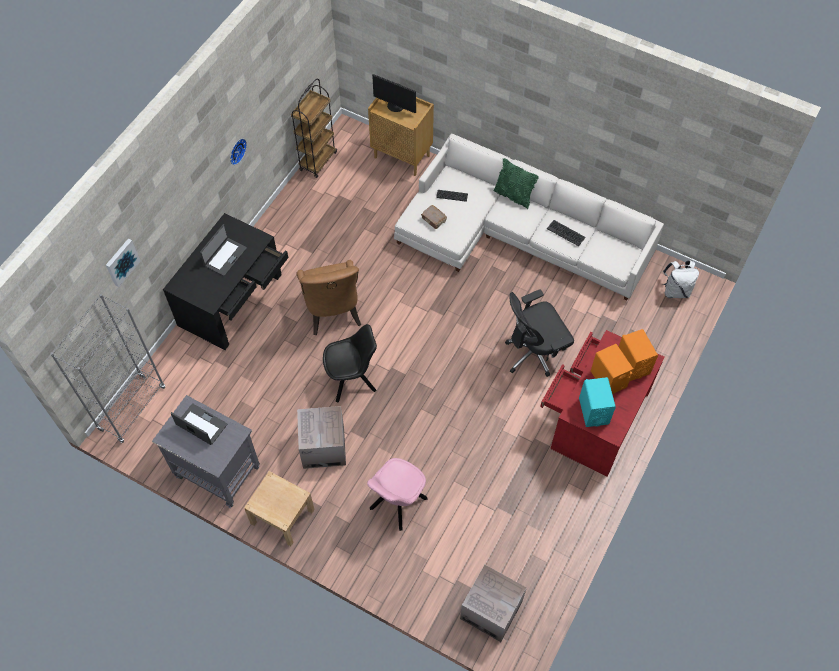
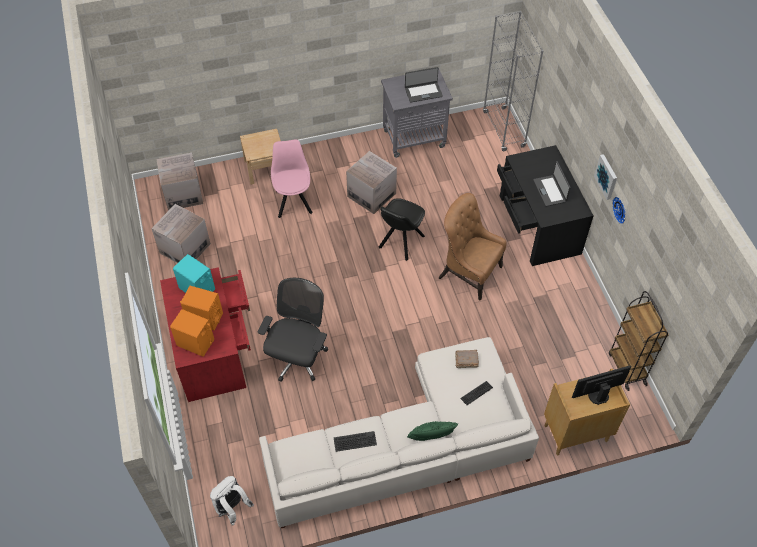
camera: 135 degrees right, 5 degrees down
(121, 262) = (559, 71): picture -> picture (607, 176)
(282, 516) = (351, 148): beige nightstand -> beige nightstand (265, 168)
(541, 541) = (185, 248): none -> cardboard box

